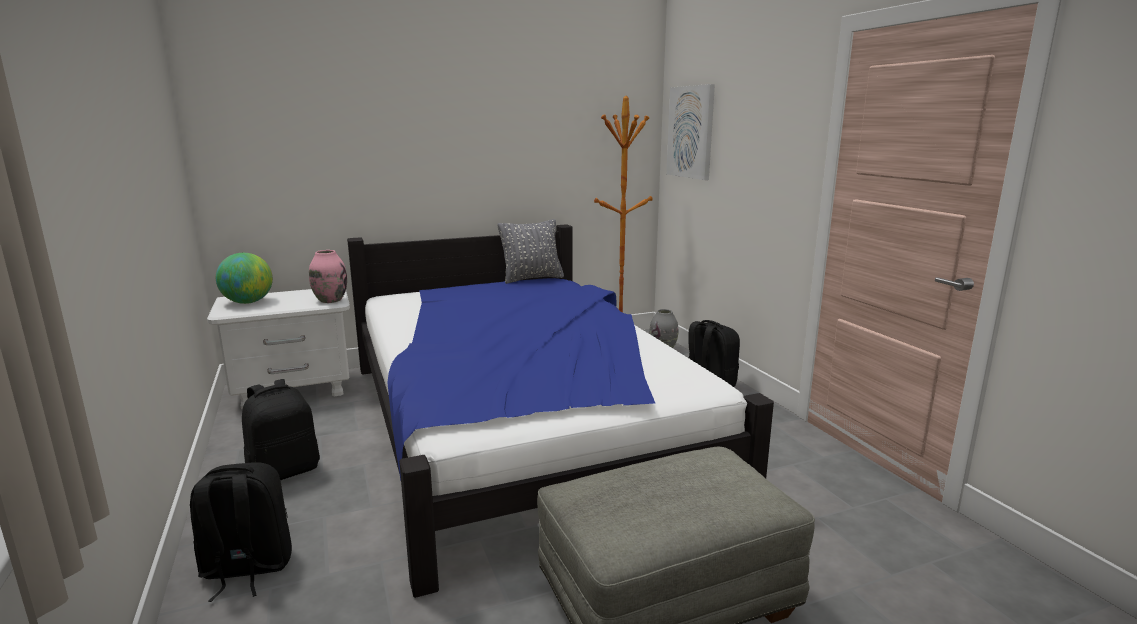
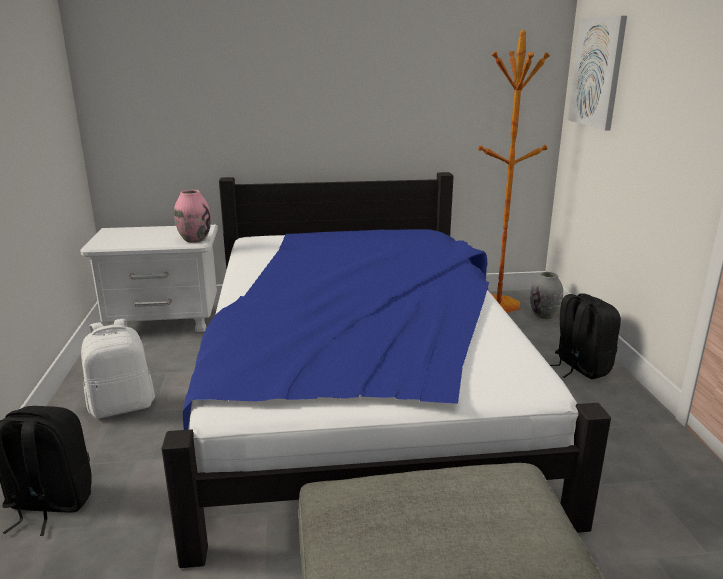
camera: 15 degrees right, 5 degrees up
(248, 302) = (123, 236): globe -> none
(285, 471) = (122, 406): black backpack -> white backpack
(532, 278) = (404, 229): grey pillow -> none

